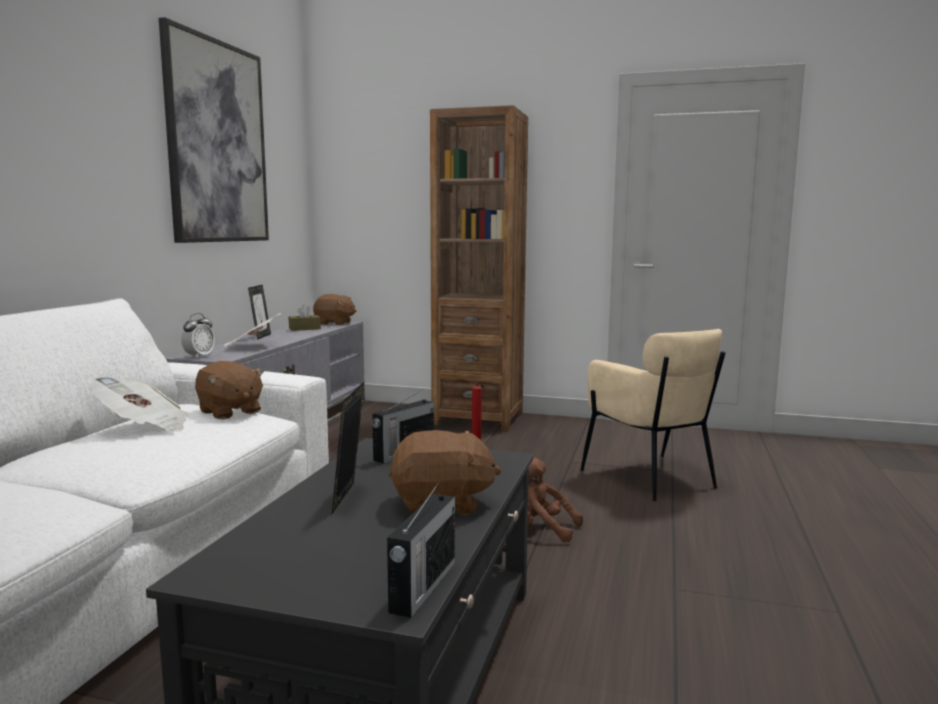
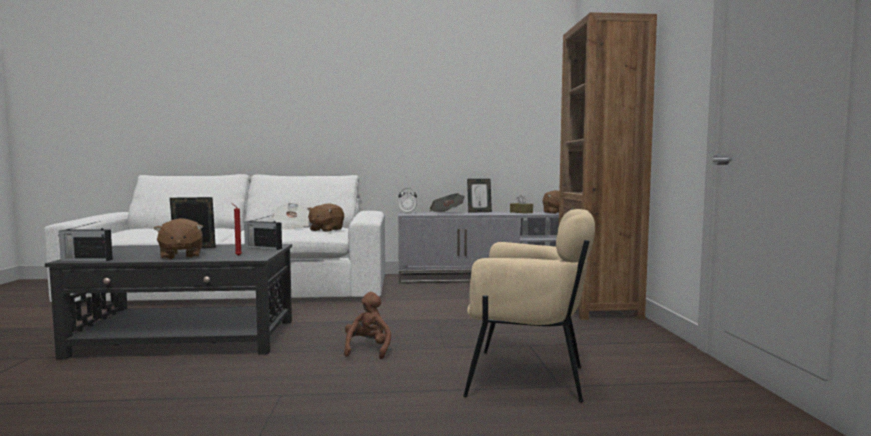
camera: 70 degrees right, 5 degrees down
(217, 143) = (462, 91): picture -> none
(652, 478) = (526, 378): beige armchair -> beige armchair turned 120 degrees counterclockwise

